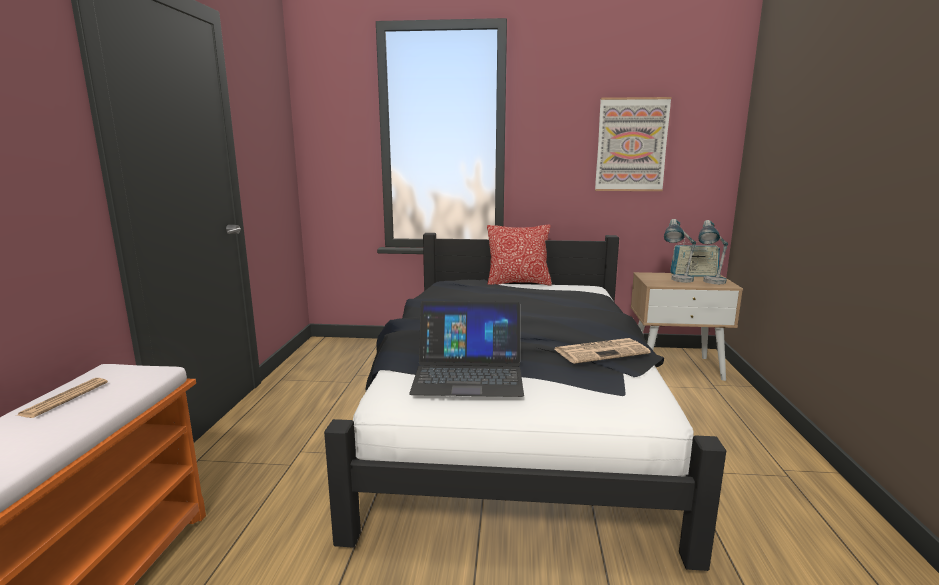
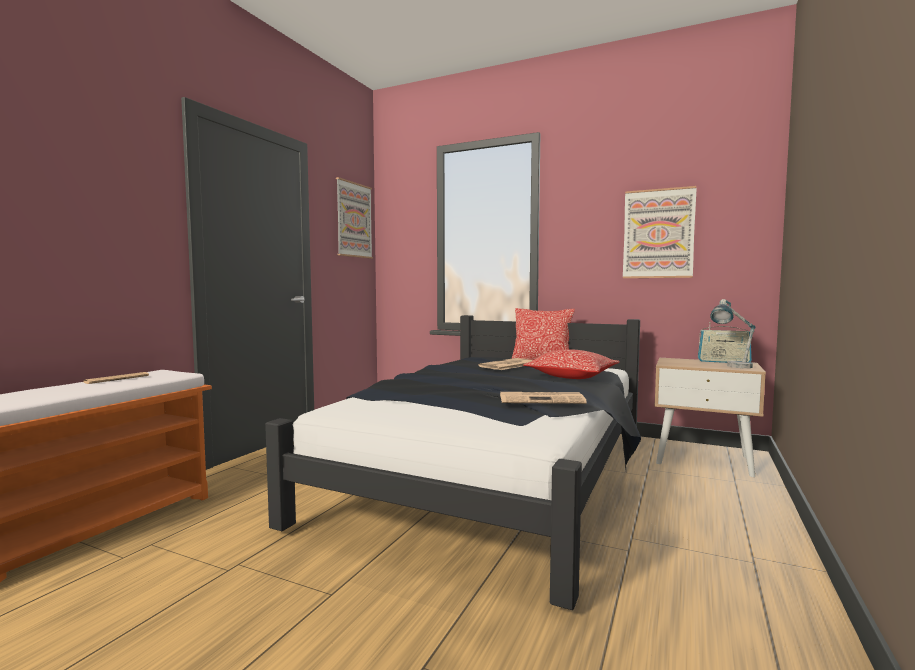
camera: 20 degrees right, 10 degrees down
(273, 114) = (354, 220): none -> picture
(468, 374) = (404, 401): laptop -> none
(499, 294) = (507, 365): none -> newspaper
(579, 307) = (572, 376): none -> pillow
(677, 281) = (696, 364): table lamp -> none

